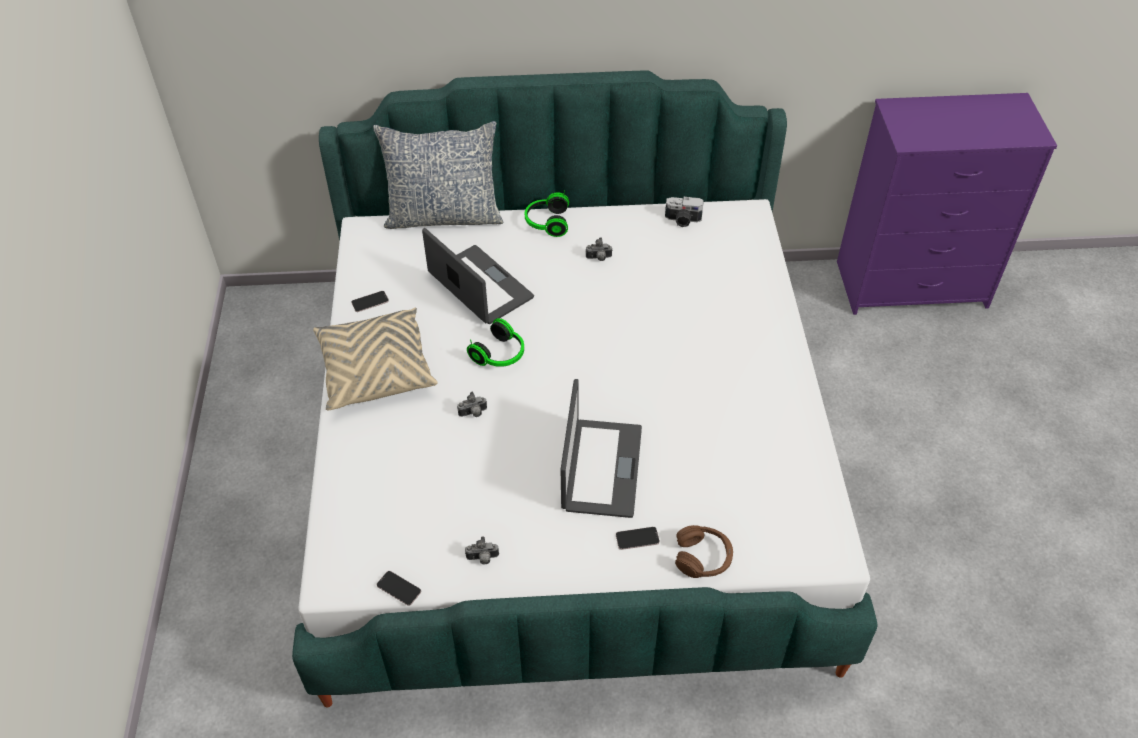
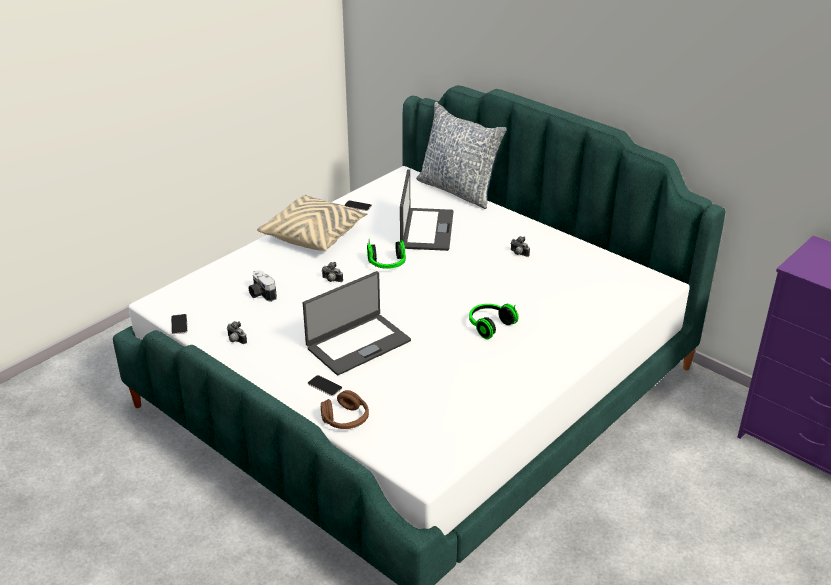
camera: 45 degrees right, 15 degrees down
(546, 223) = (514, 222): headphones -> headphones (489, 325)
(682, 220) = (606, 264): camera -> camera (261, 294)

